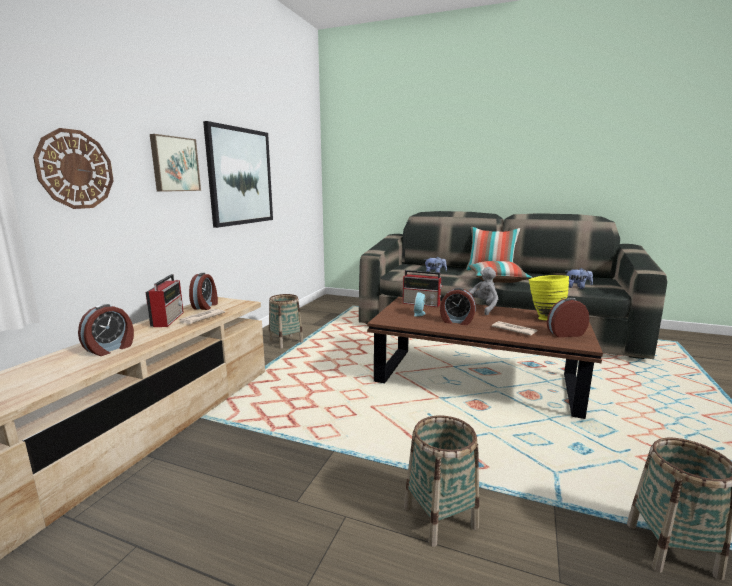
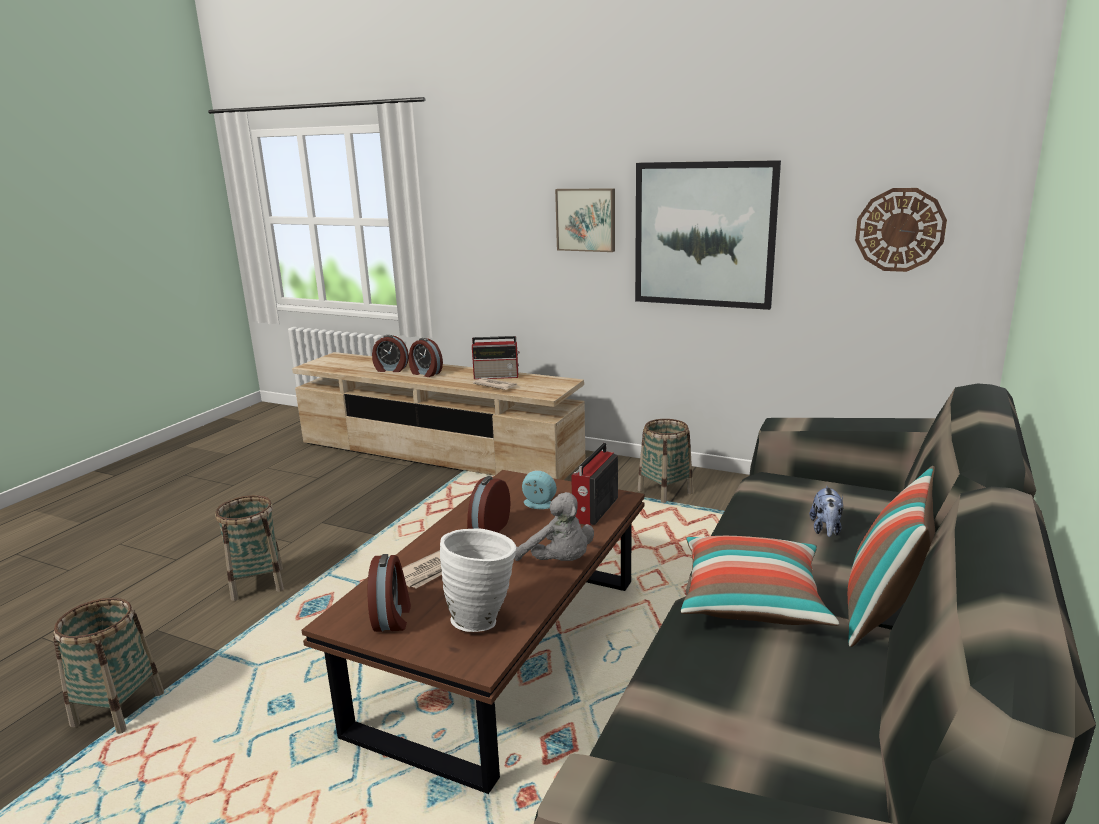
camera: 95 degrees right, 5 degrees up
(75, 169) = (485, 227): wall clock -> wall clock (899, 230)
(206, 306) = (539, 382): alarm clock -> alarm clock (391, 369)
(544, 318) = (483, 619): yellow vase -> white vase
(577, 287) = (709, 737): plush toy -> none

